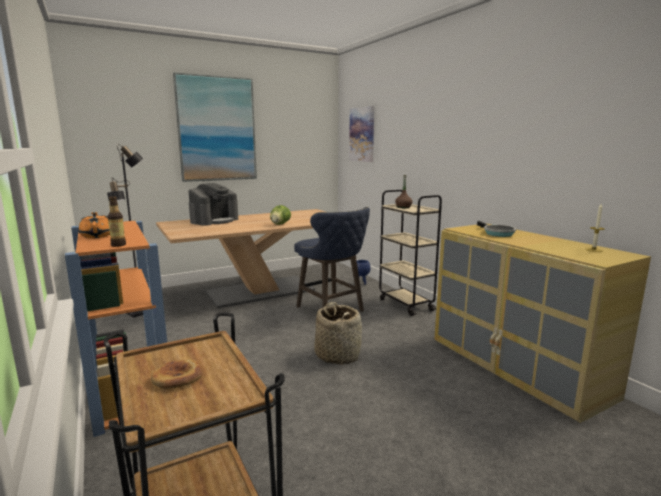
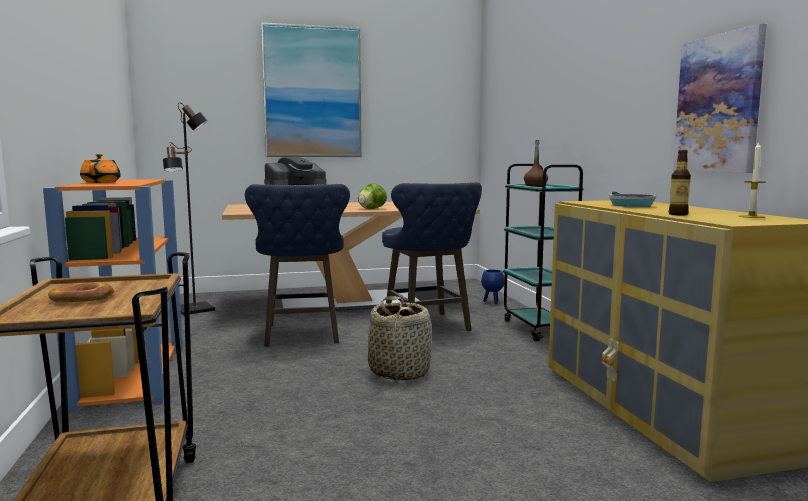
camera: 15 degrees right, 5 degrees down
(118, 245) = (107, 185): bottle -> bottle (678, 214)
(244, 328) = (302, 335): none -> blue stool
(362, 134) = (503, 96): picture -> picture (718, 104)
(406, 305) = (539, 329): beige cart -> turquoise cart

